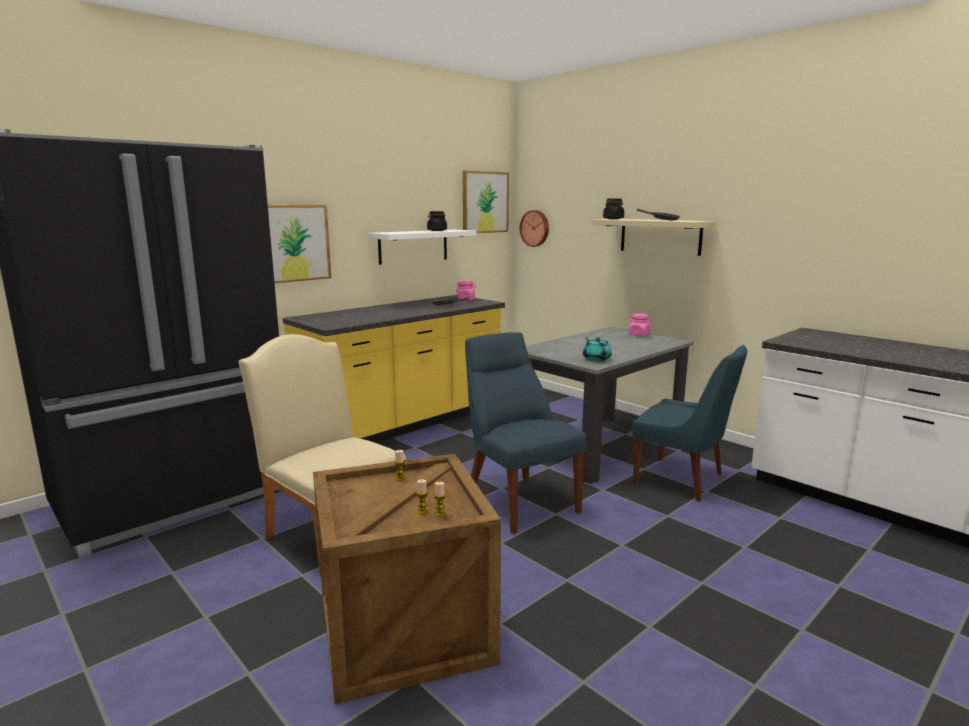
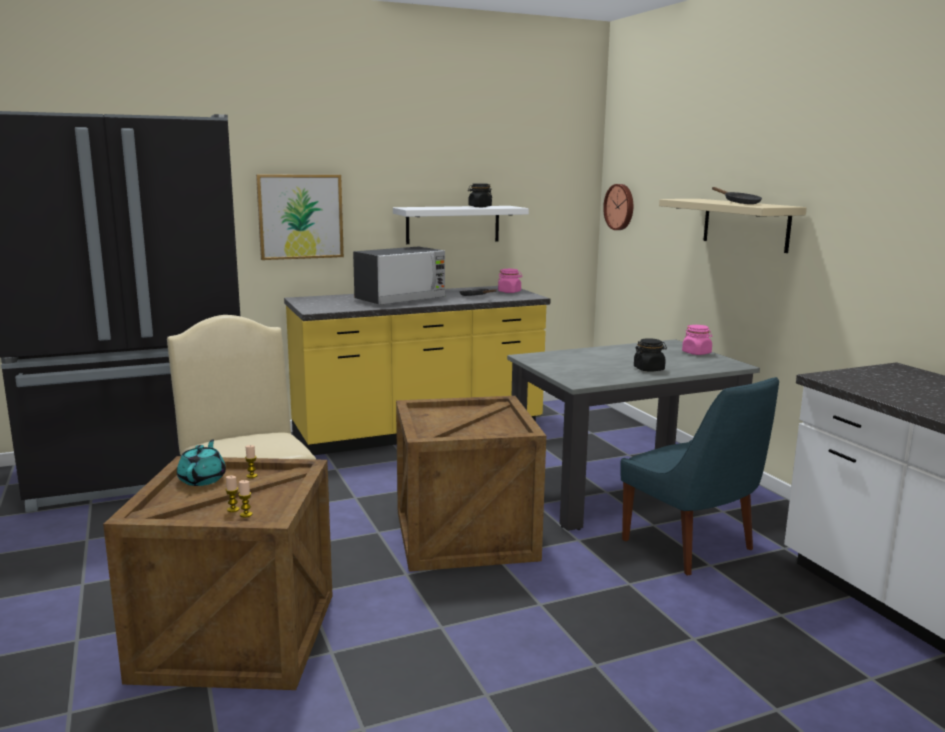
camera: 20 degrees right, 0 degrees up
(389, 311) = (400, 299): none -> microwave
(485, 202) = (557, 173): picture -> none
(518, 500) = (466, 534): blue chair -> crate
(596, 359) = (592, 376): turquoise teapot -> turquoise teapot (203, 479)
(613, 219) = (689, 199): black jar -> black jar (649, 369)

